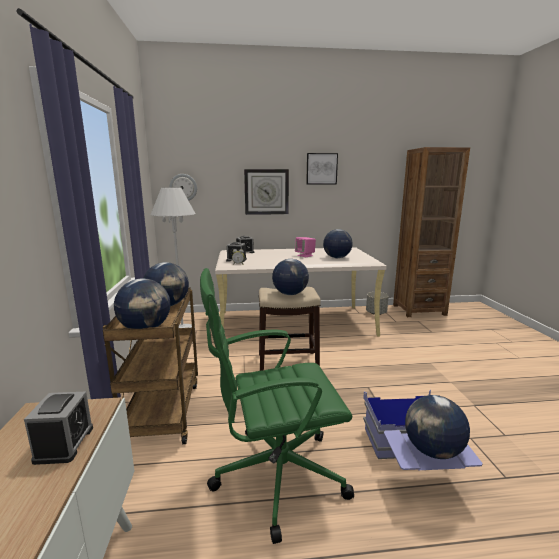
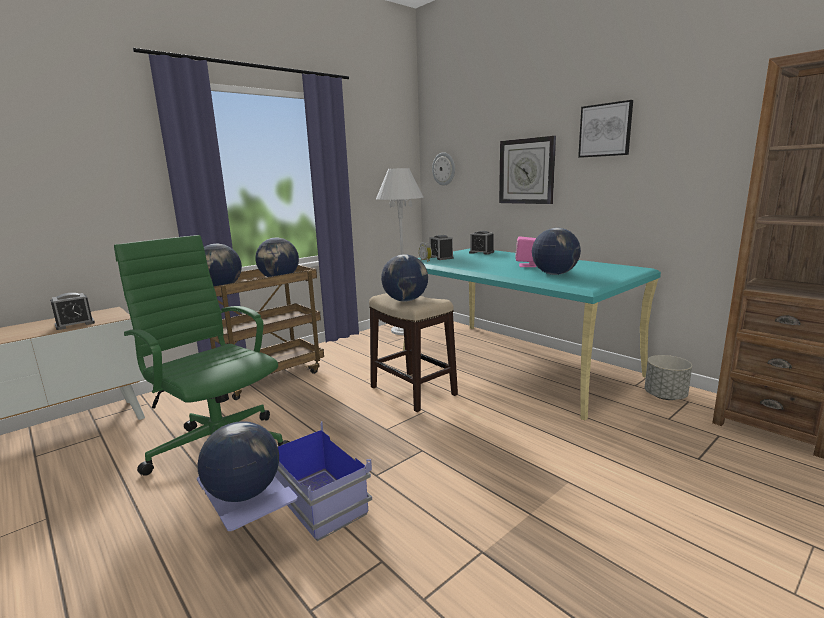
camera: 55 degrees right, 0 degrees up
(295, 323) = (515, 363): beige desk -> turquoise desk

